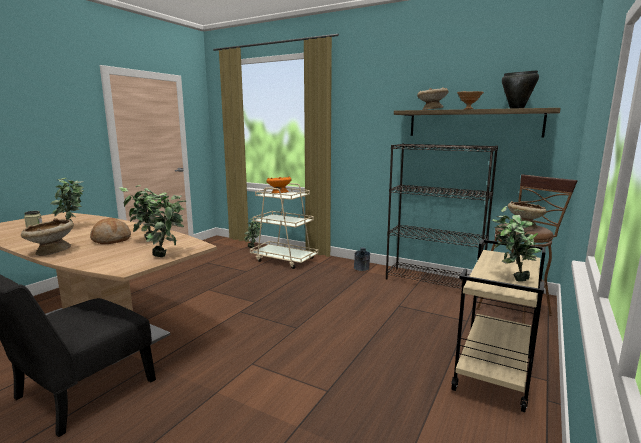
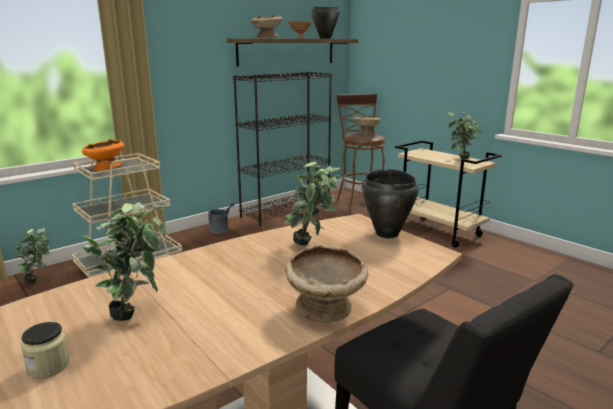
camera: 70 degrees left, 5 degrees up
(111, 240) = (280, 269): bread -> none
(168, 255) = (387, 234): potted plant -> black cooking pot

